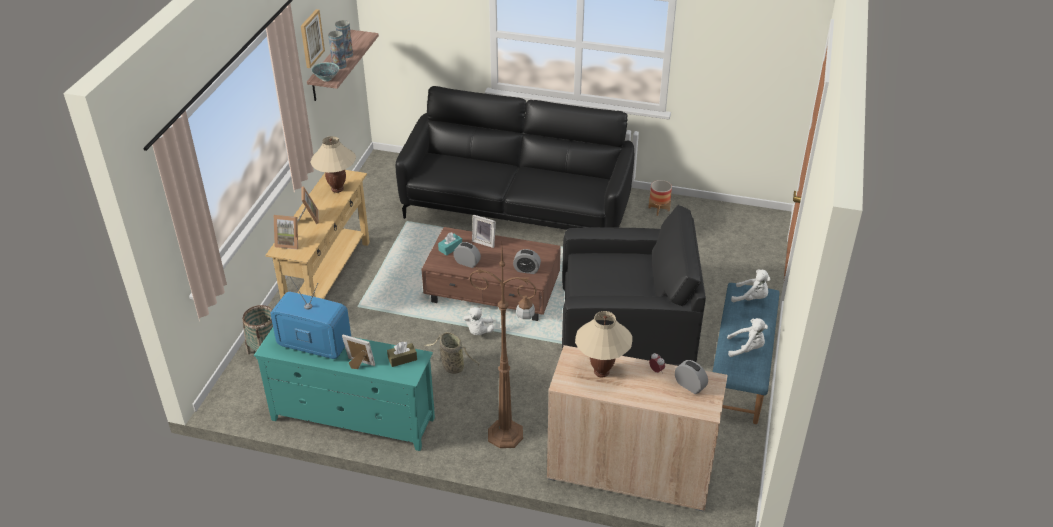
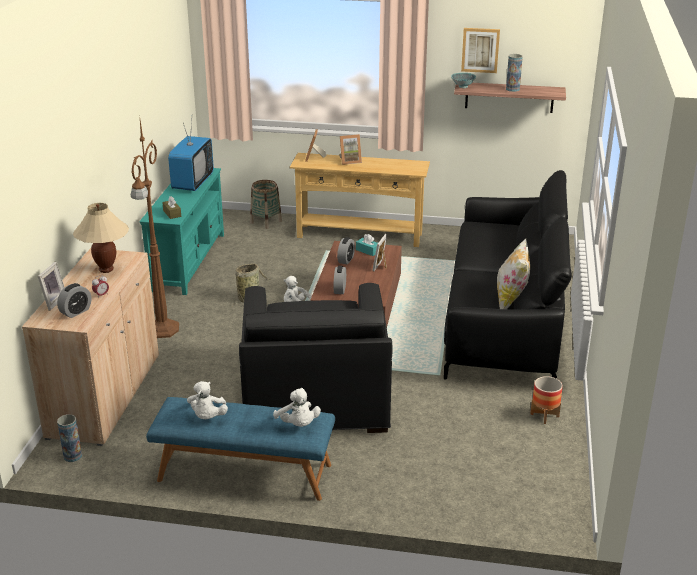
camera: 85 degrees right, 10 degrees down
(337, 189) = (395, 167): beige table lamp -> none
(339, 65) = (490, 89): vase -> vase (72, 456)
(359, 365) = (167, 199): picture frame -> picture frame (52, 302)
(572, 173) = (511, 300): none -> pillow
(751, 298) = (298, 424): white plush toy -> white plush toy turned 45 degrees counterclockwise

